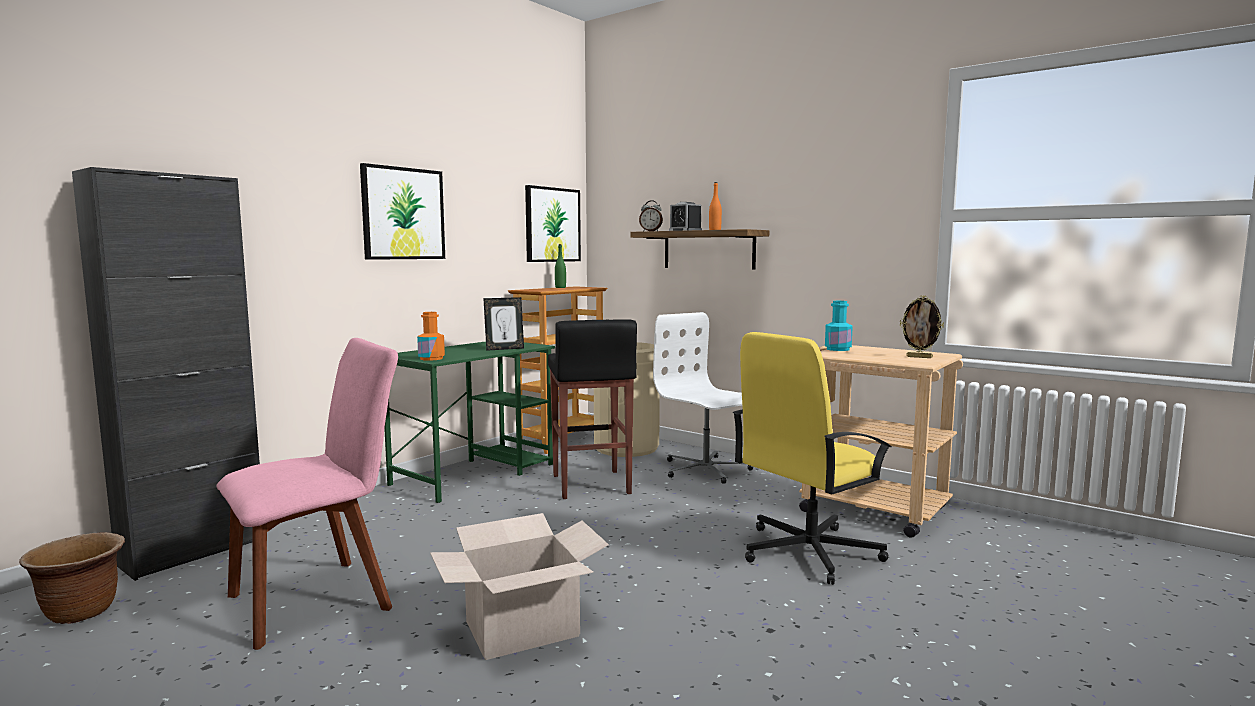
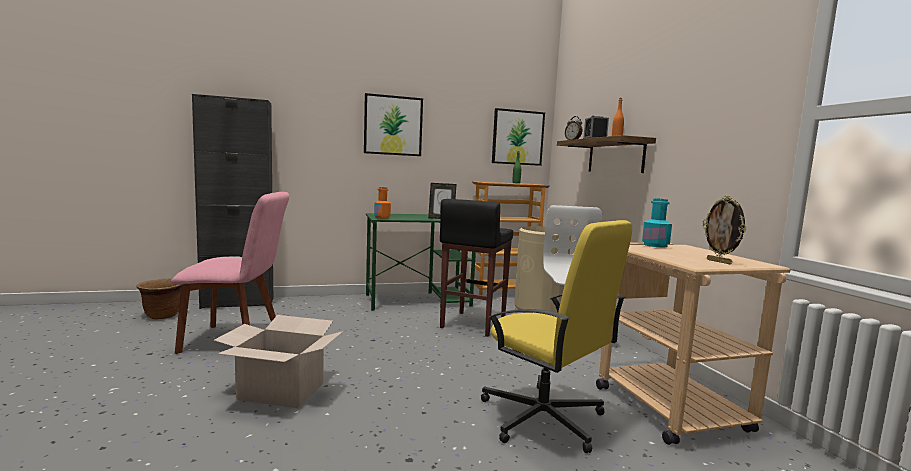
camera: 35 degrees right, 0 degrees up
(807, 552) = (543, 419): yellow office chair -> yellow office chair turned 135 degrees counterclockwise

